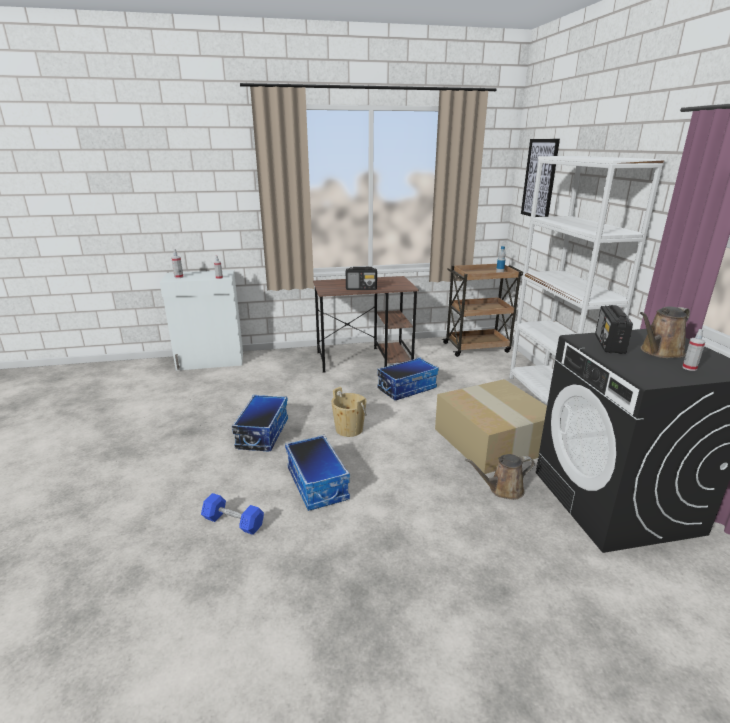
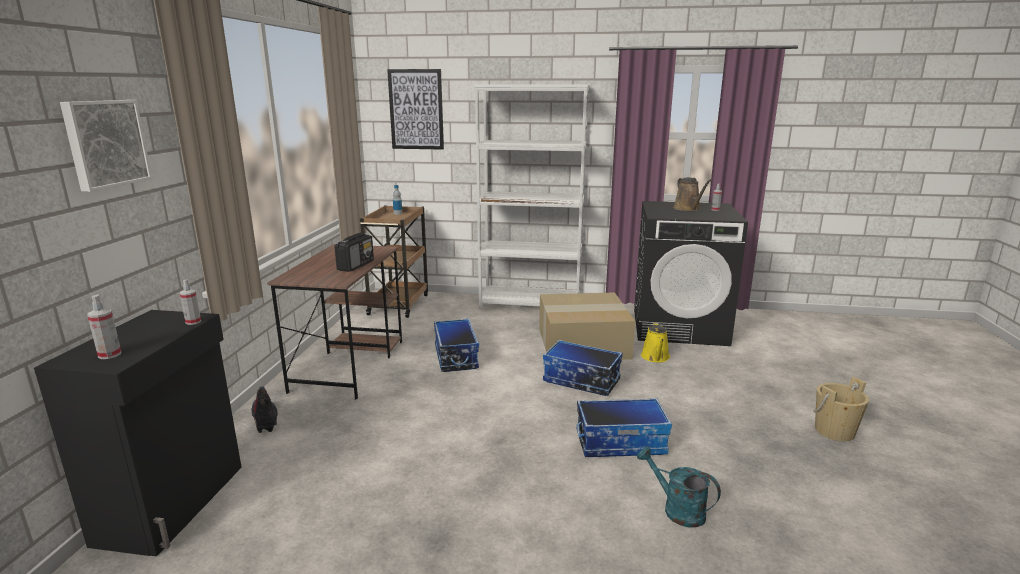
camera: 70 degrees left, 5 degrees down
(211, 361) = (174, 503): white cabinet -> black cabinet
(221, 183) = (105, 143): none -> picture
(233, 522) = (677, 509): blue dumbbell -> turquoise watering can
(262, 433) = (491, 469): storage box -> storage box (581, 381)
(287, 356) = (265, 419): none -> boot
(349, 429) = (521, 406): beige bucket -> beige bucket (834, 431)
(503, 489) = (655, 357): brown watering can -> yellow watering can
(609, 344) = (671, 213): radio -> none

